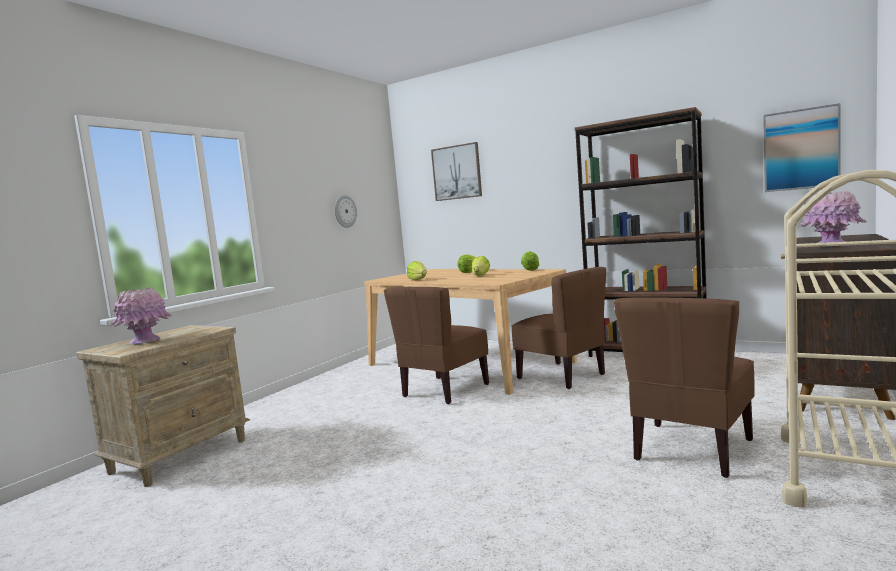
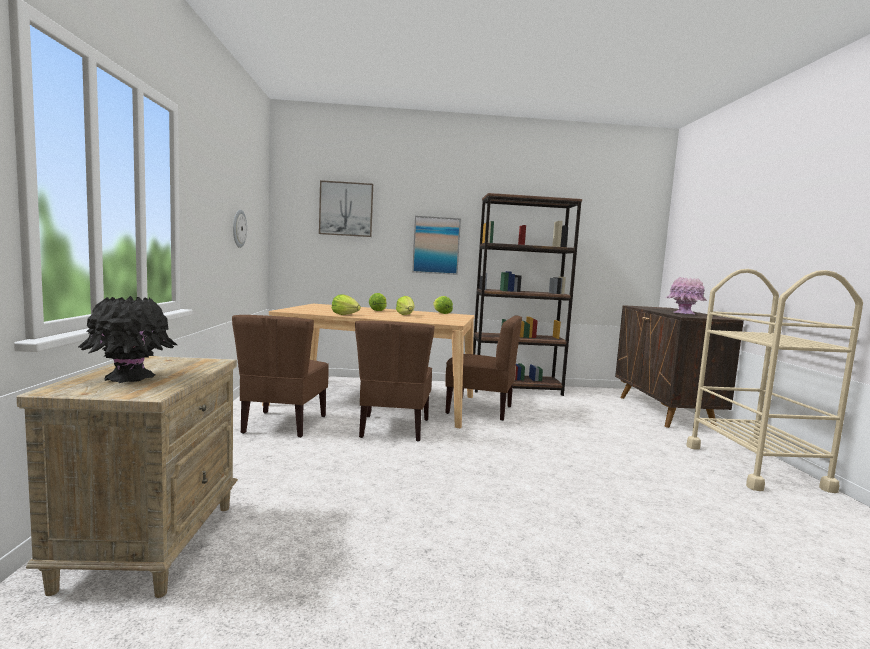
camera: 35 degrees left, 0 degrees up
(145, 341) = (130, 377): pink vase -> black vase
(691, 449) = (653, 461): brown chair -> brown chair (283, 424)
(800, 149) = (625, 244): picture -> picture (436, 245)

